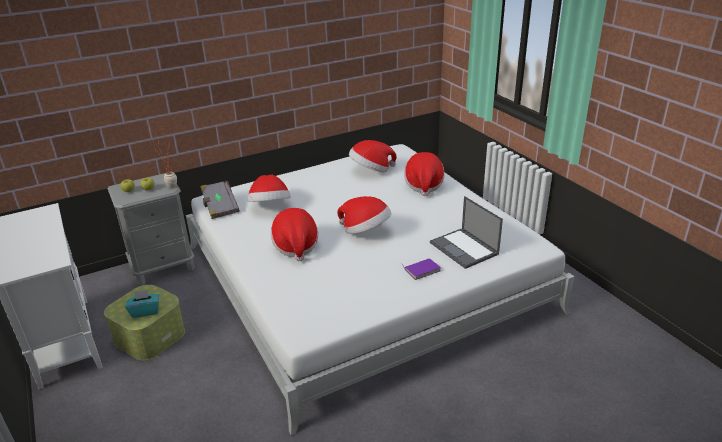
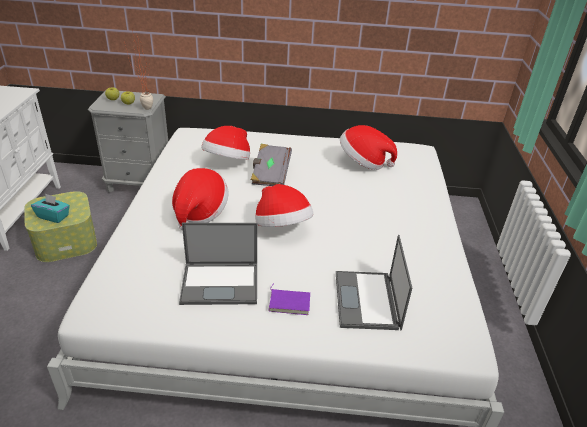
camera: 30 degrees right, 5 degrees up
(220, 207) = (186, 145): grey book -> grey book (270, 174)
(366, 279) = (221, 283): none -> laptop
(423, 185) = (404, 201): hat -> none

